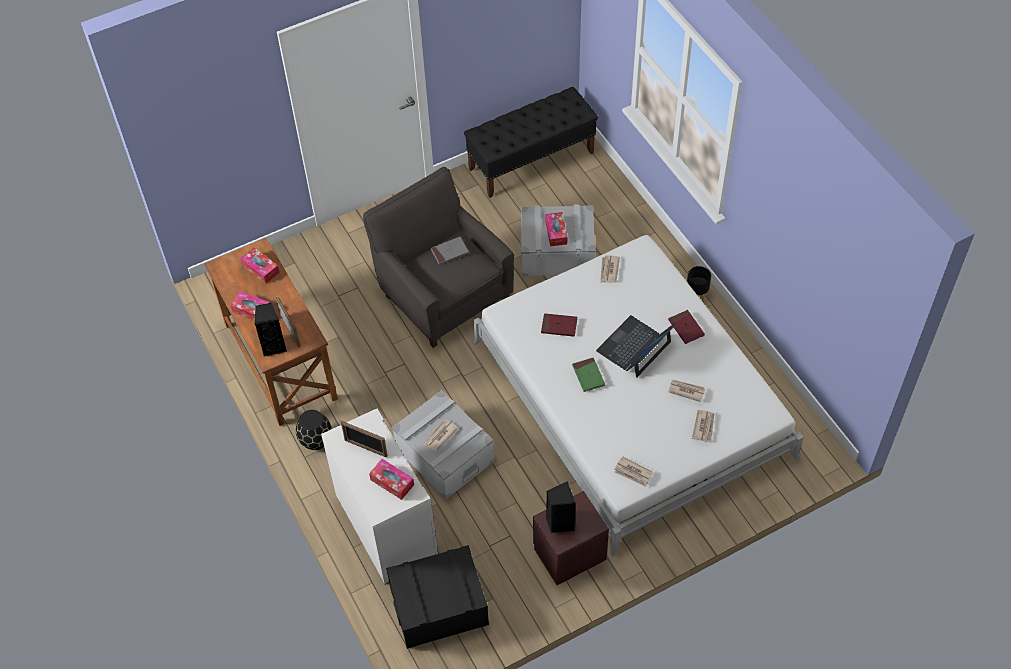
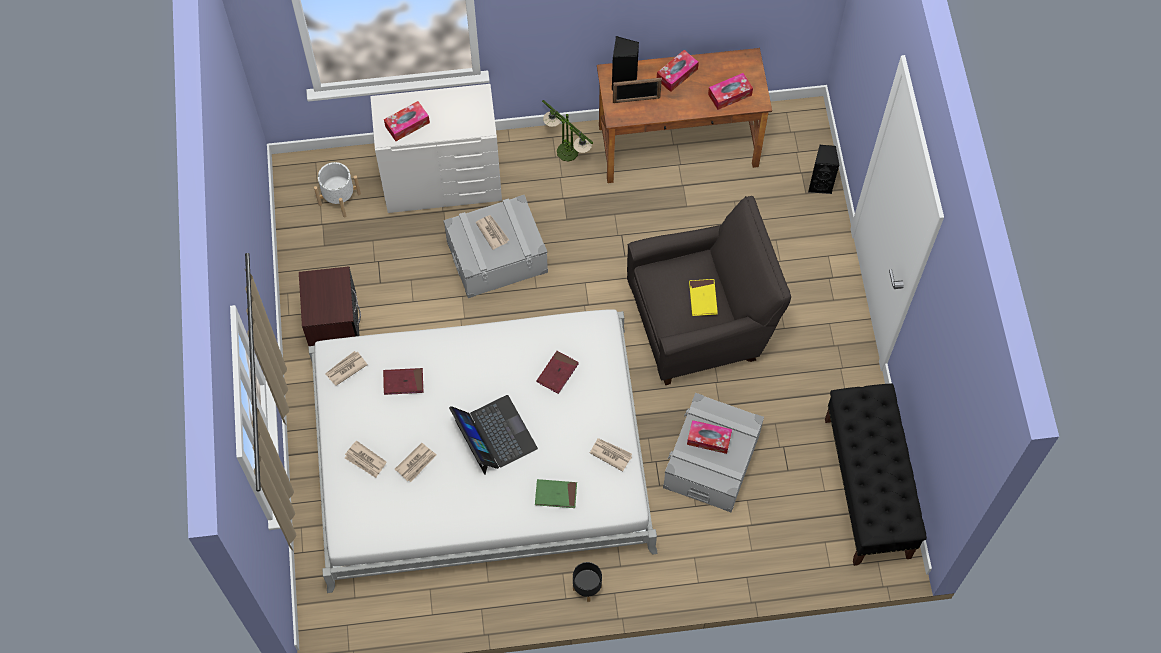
camera: 110 degrees right, 10 degrees up
(316, 440) = (567, 151): black vase -> table lamp
(365, 448) = (455, 114): picture frame -> none
(439, 606) = (339, 199): black storage box -> white planter
(449, 252) = (703, 298): grey book -> yellow book
(559, 523) = (329, 286): black speaker -> black speaker (820, 184)
(588, 376) = (481, 376): green book -> green book (556, 494)
(686, 328) = (495, 499): red book -> red book (403, 382)

